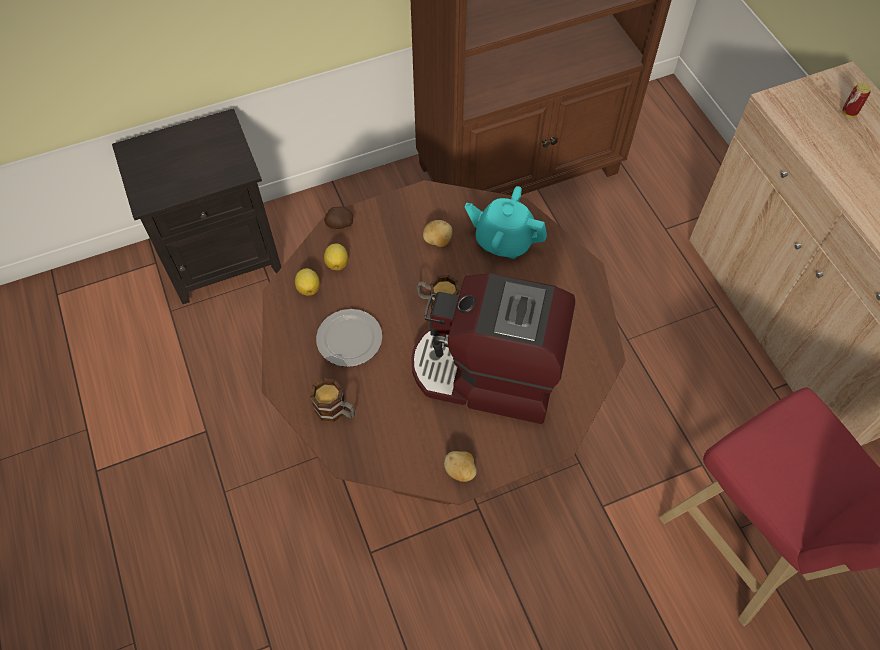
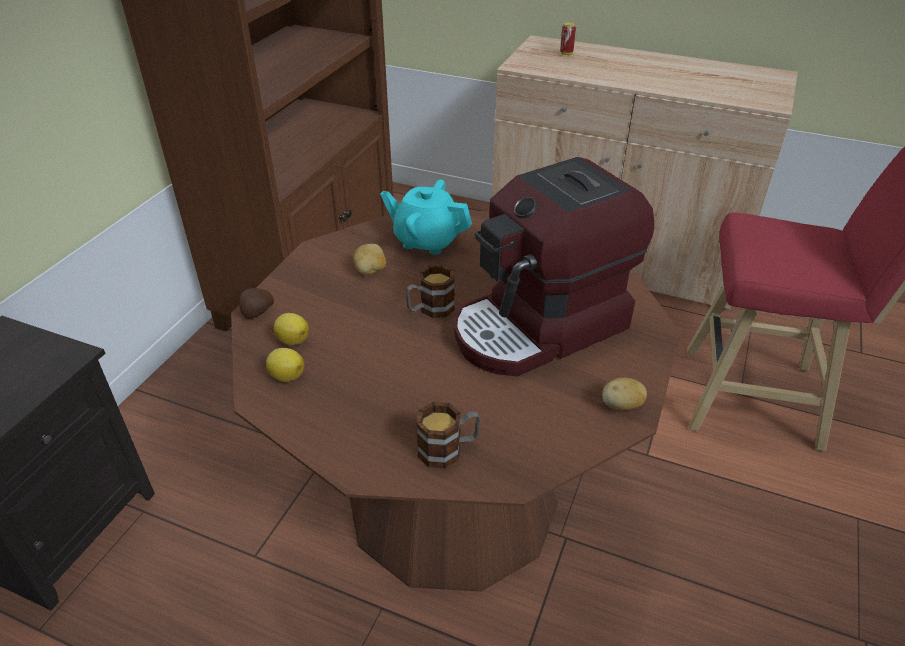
camera: 45 degrees left, 20 degrees down
(350, 339) = (385, 386): plate -> none
(504, 240) = (426, 240): turquoise teapot -> turquoise teapot turned 45 degrees clockwise

